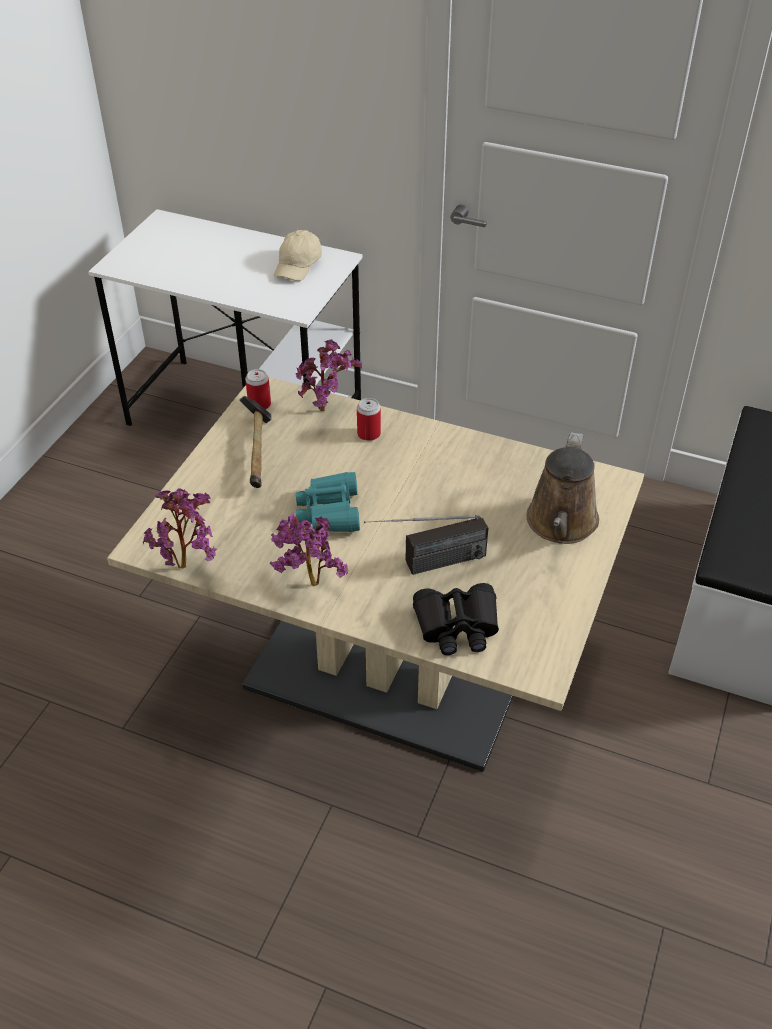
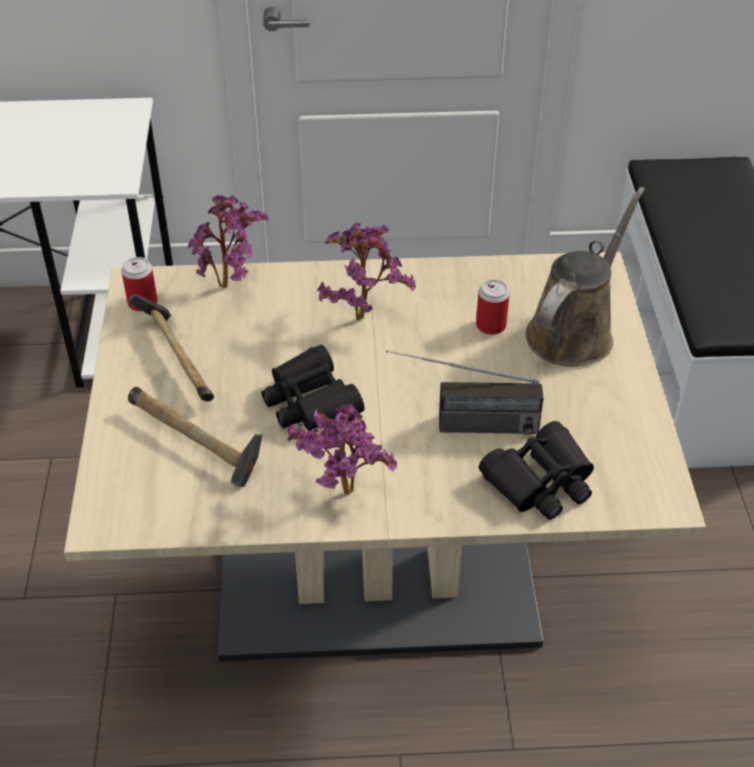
camera: 25 degrees left, 0 degrees up
(188, 564) = (177, 523): potted plant -> potted plant (363, 314)
(232, 516) = (196, 445): none -> hammer
(298, 265) = (82, 129): beige cap -> none
(330, 512) = (310, 401): turquoise binoculars -> black binoculars
(369, 434) = (297, 298): can -> can (491, 325)
(426, 565) = (461, 426): radio -> radio turned 45 degrees clockwise
(561, 524) = (574, 331): brown watering can -> brown watering can turned 135 degrees counterclockwise

